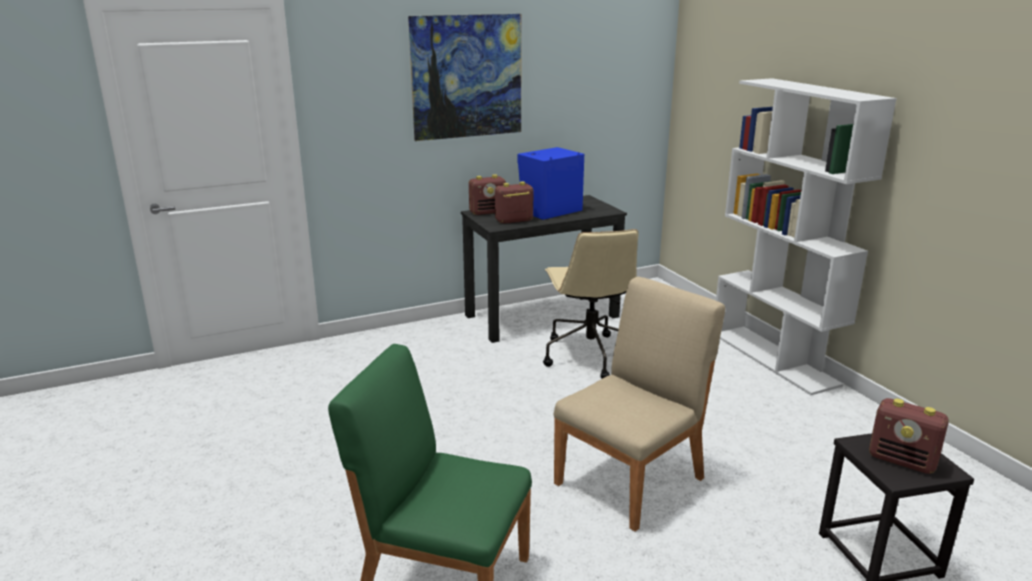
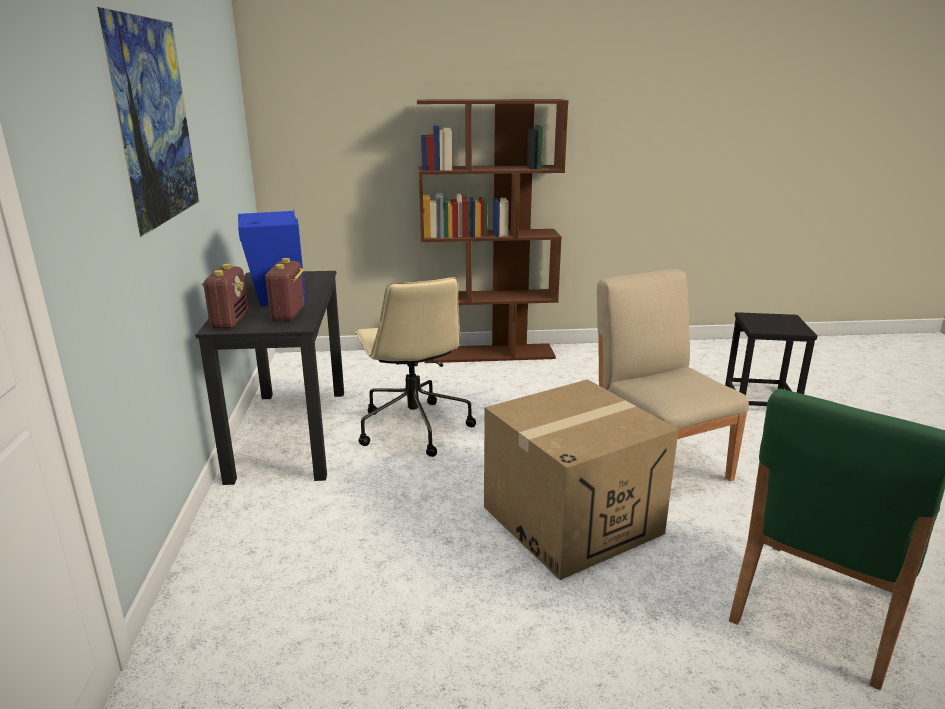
camera: 70 degrees left, 0 degrees up
(503, 444) = (571, 519): none -> cardboard box
(589, 355) = (413, 427): beige office chair -> beige office chair turned 60 degrees clockwise
(774, 358) = (489, 353): white bookcase -> brown bookcase
(902, 461) = (779, 324): radio -> none

